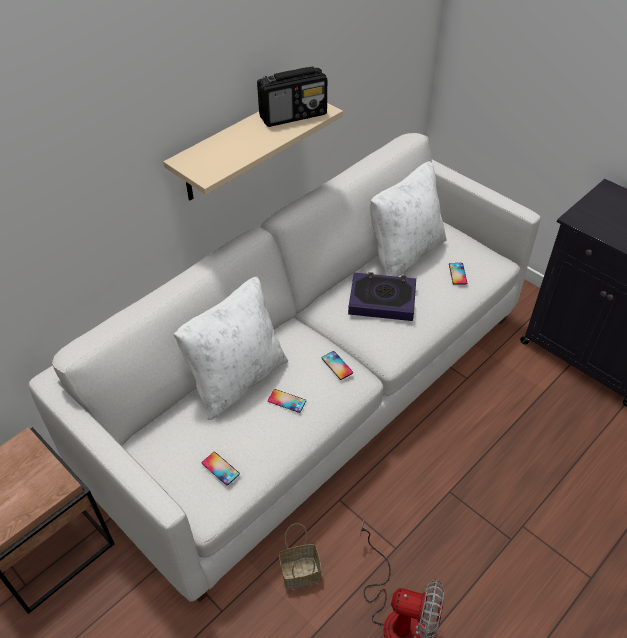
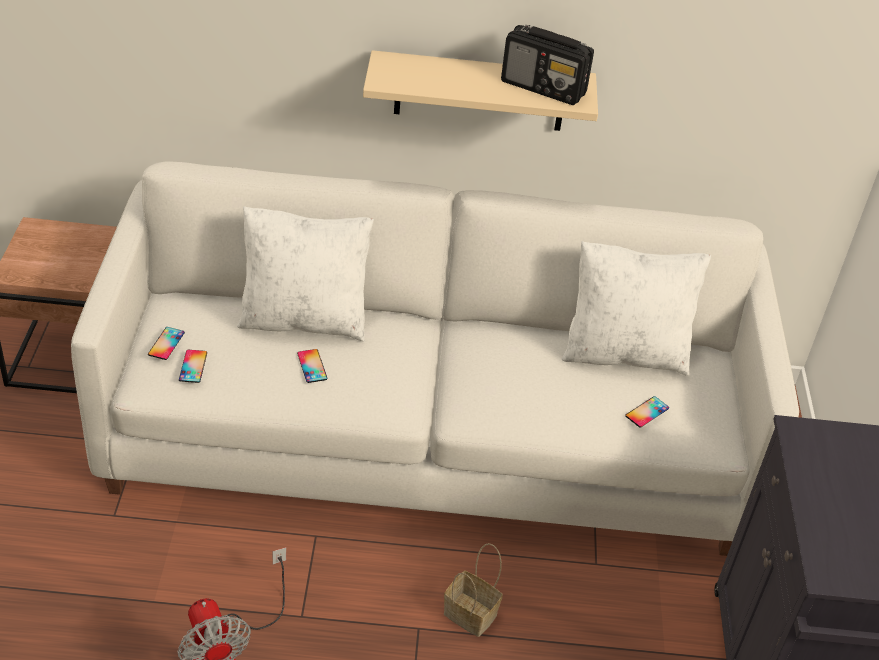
camera: 45 degrees right, 5 degrees down
(301, 571) = (205, 552): basket -> basket (472, 614)
(337, 365) = (396, 379): phone -> phone (166, 343)
(382, 300) = (526, 367): book -> none

